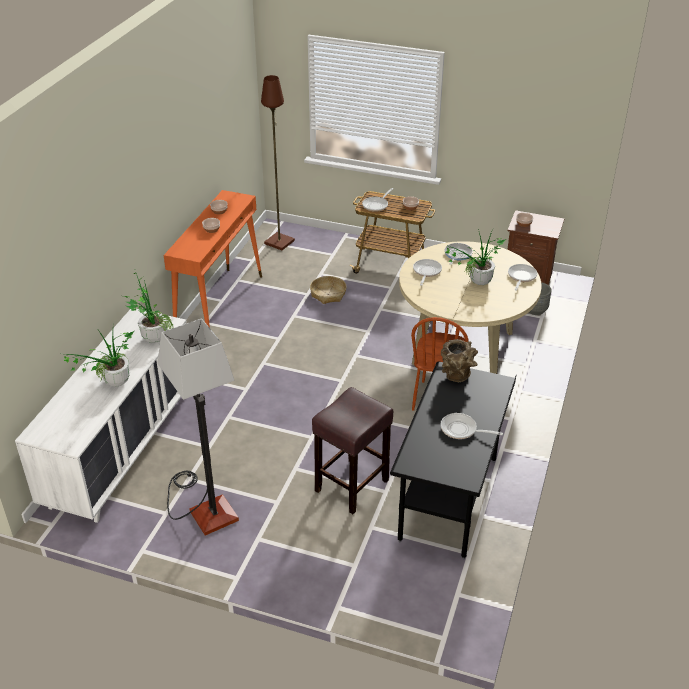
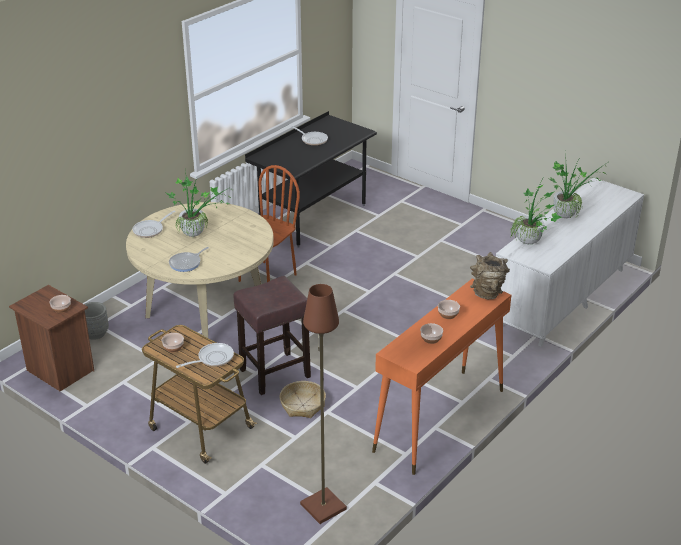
camera: 160 degrees left, 5 degrees down
(204, 509) = (497, 247): floor lamp -> none
(352, 485) = (378, 238): brown stool -> brown stool (274, 374)
(426, 272) = (235, 252): frying pan -> none
(456, 377) = (288, 165): brown vase -> brown vase (488, 293)

